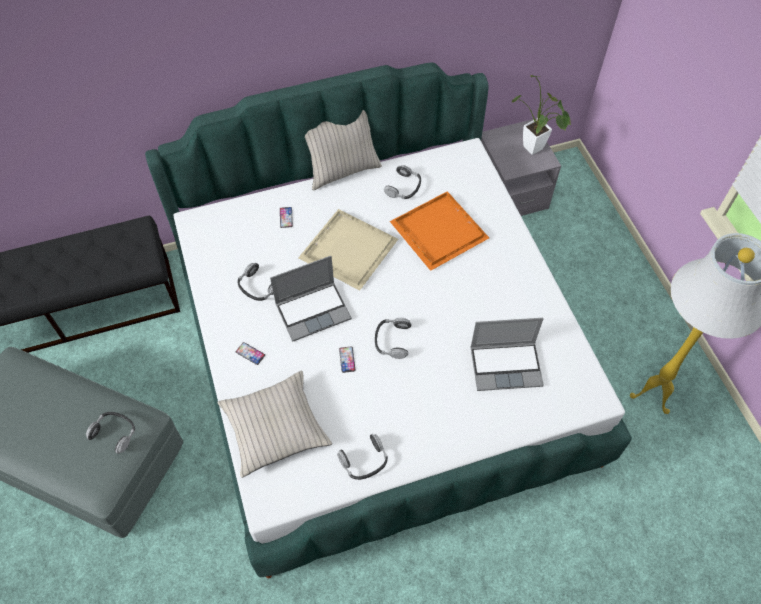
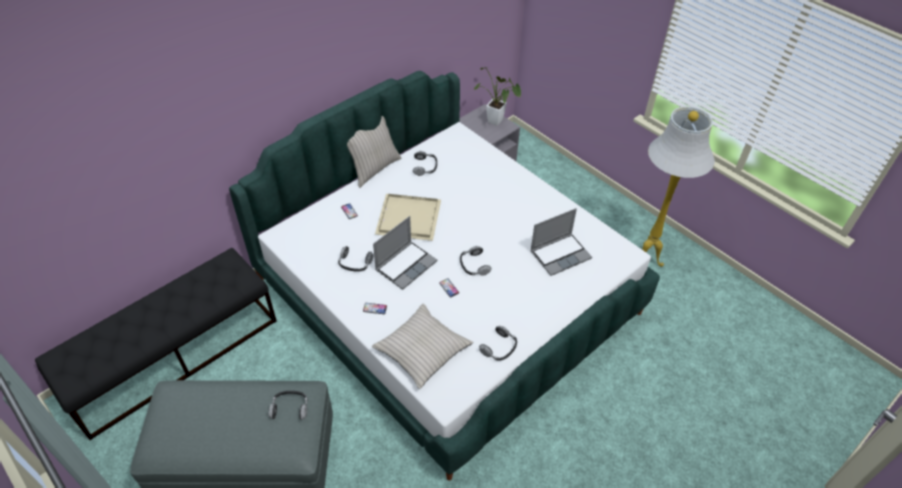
camera: 25 degrees left, 10 degrees down
(441, 232) = (467, 187): orange tray -> none

